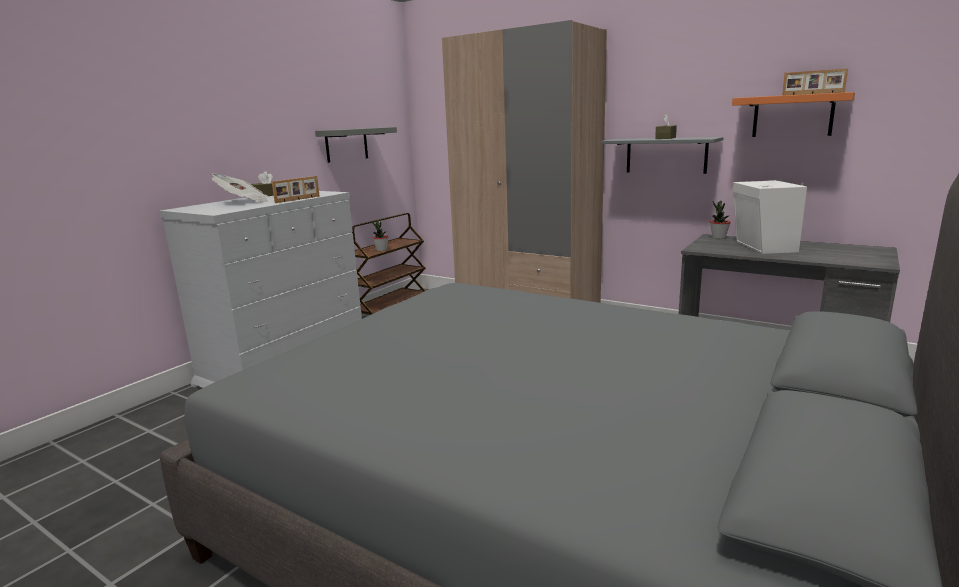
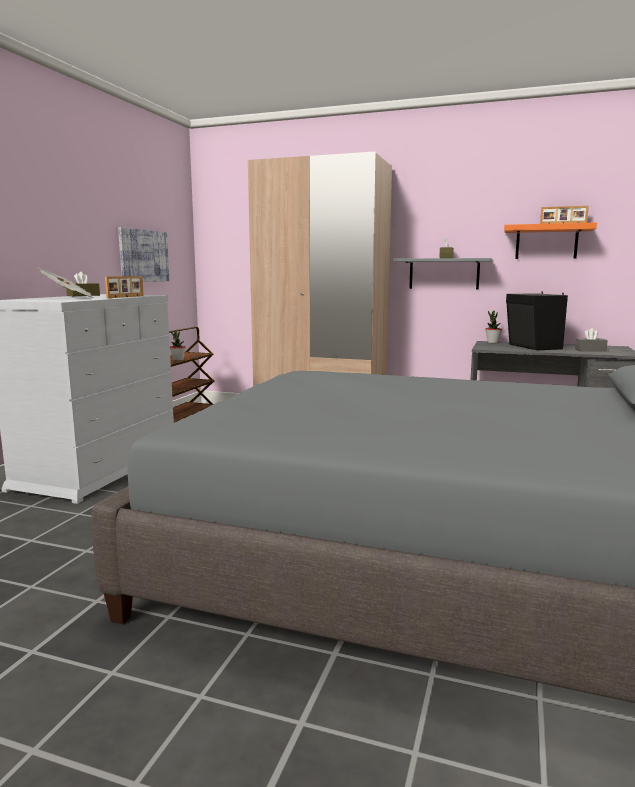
camera: 15 degrees left, 5 degrees down
(346, 144) = (143, 256): grey shelf -> picture
(763, 247) = (533, 347): white speaker -> black speaker
(835, 255) = (590, 350): none -> grey tissue box

